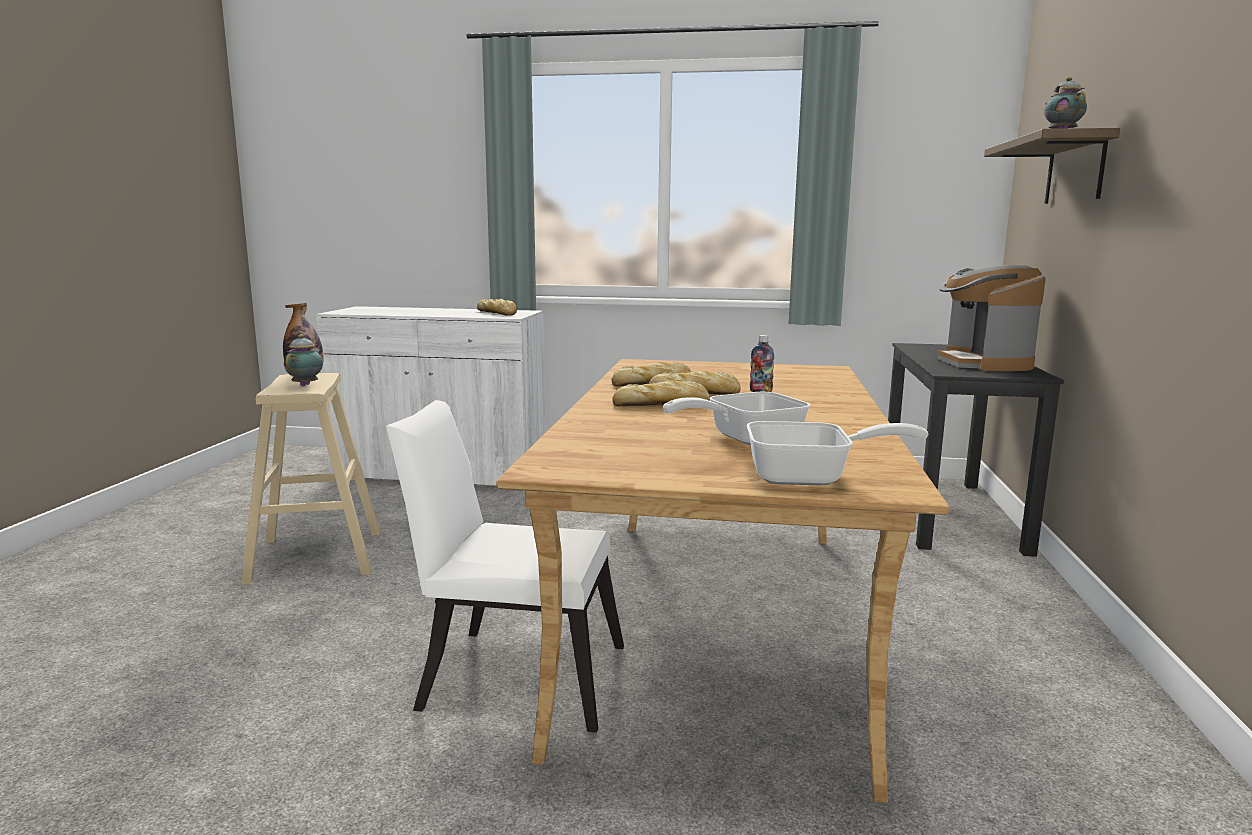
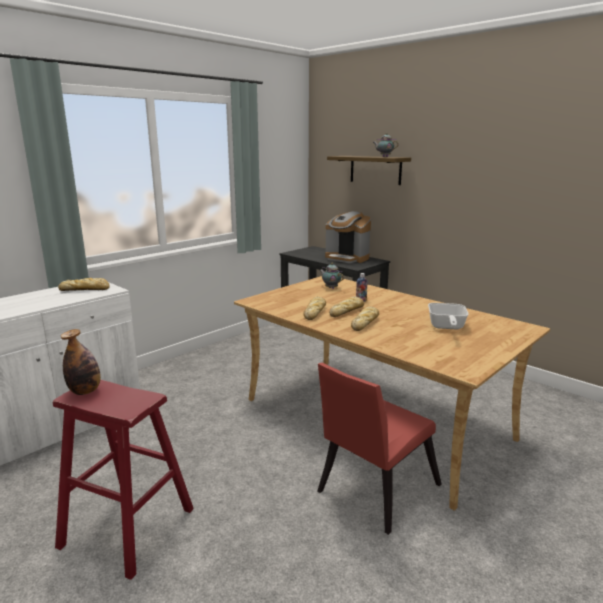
camera: 55 degrees left, 5 degrees up
(306, 385) = (124, 396): teapot -> teapot (330, 288)
(316, 556) = (128, 527): beige stool -> red stool
(513, 674) = (373, 491): white chair -> red chair
(811, 477) = (510, 334): frying pan -> none

